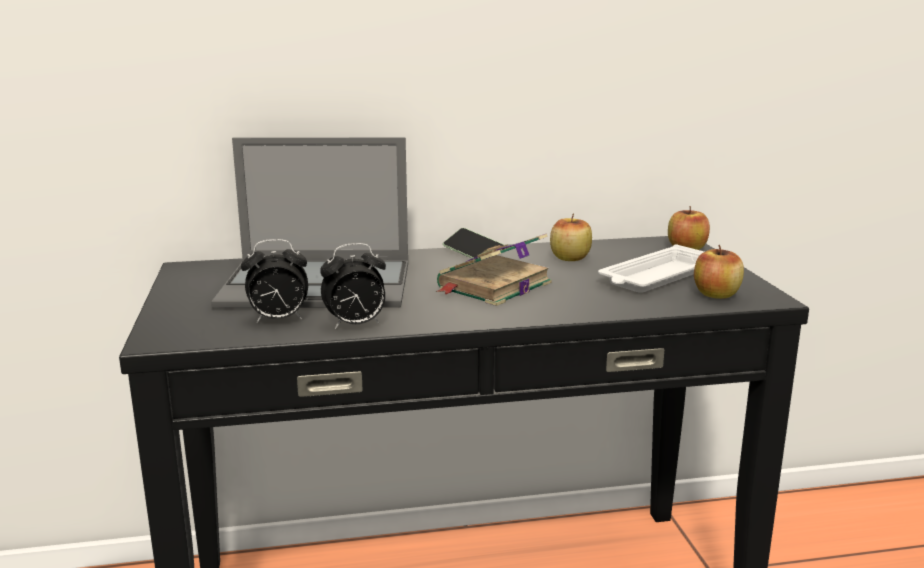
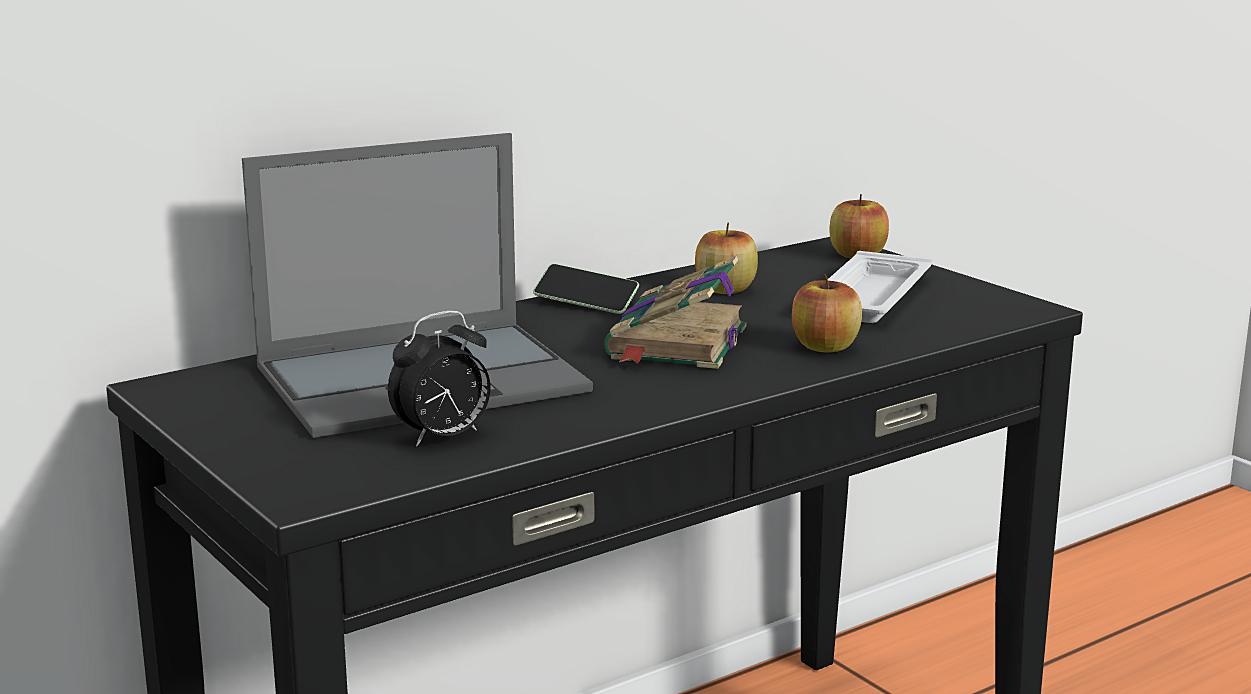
camera: 25 degrees left, 0 degrees up
(355, 325) = (565, 425): alarm clock -> none
(716, 294) = (965, 311): apple -> apple (825, 347)

